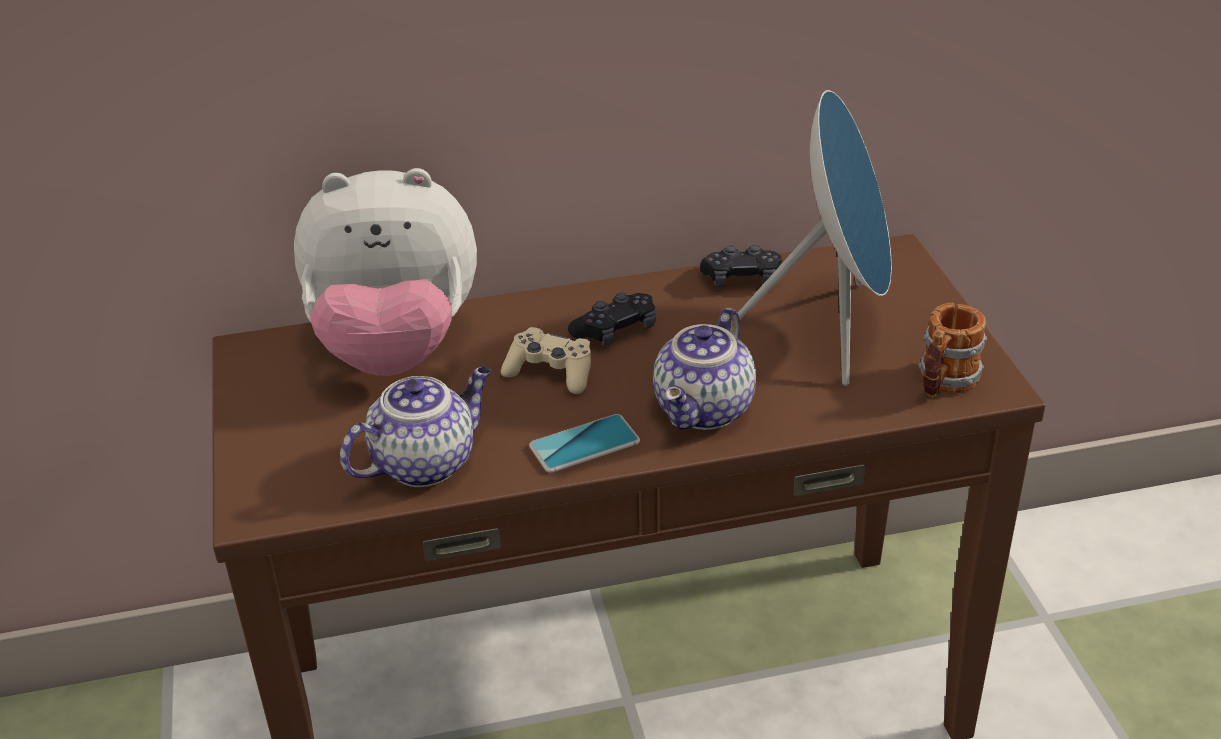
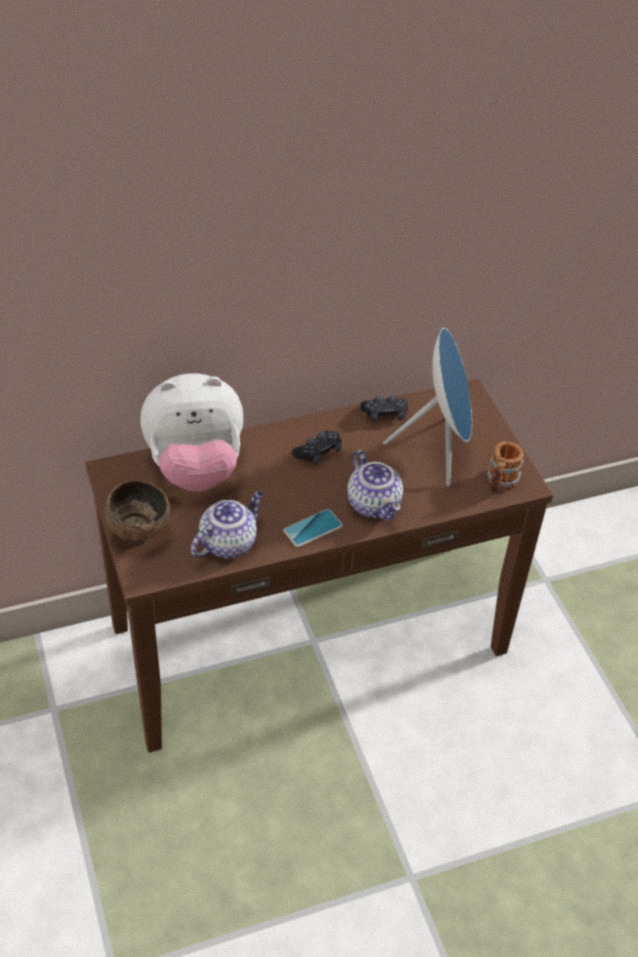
camera: 10 degrees left, 10 degrees up
(269, 445) = (139, 534): none -> brown bowl
(551, 372) = (286, 481): beige game controller -> none
(706, 411) = (375, 504): teapot -> teapot turned 45 degrees counterclockwise

